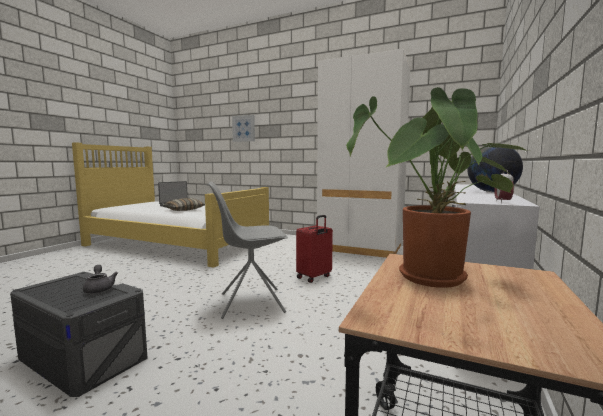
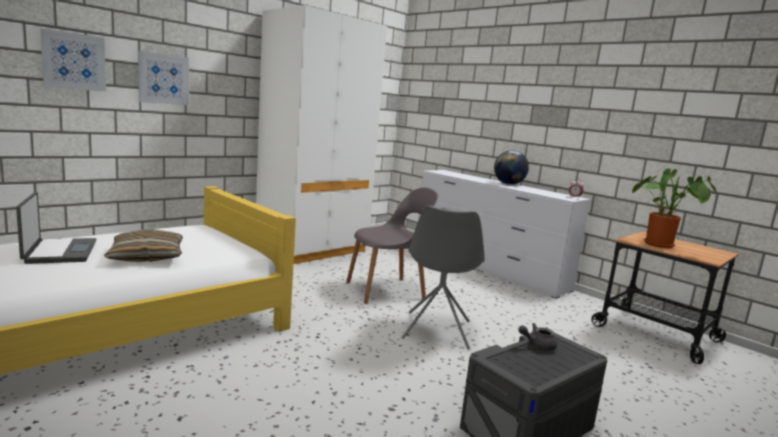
camera: 70 degrees left, 5 degrees up
(279, 130) = (164, 79): none -> picture
(314, 277) = (387, 290): red suitcase -> grey chair

